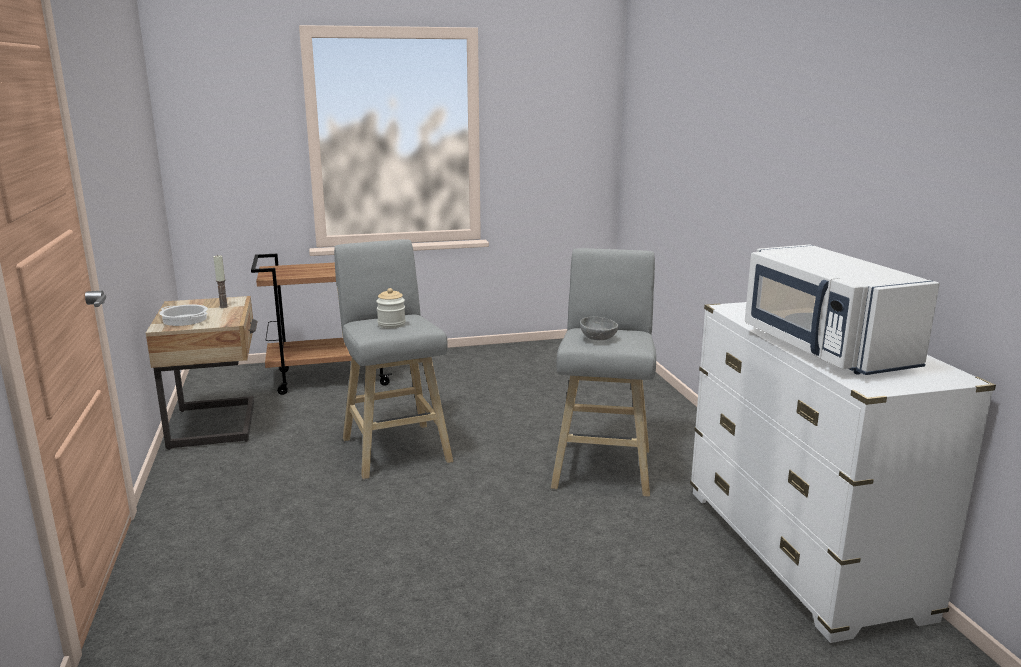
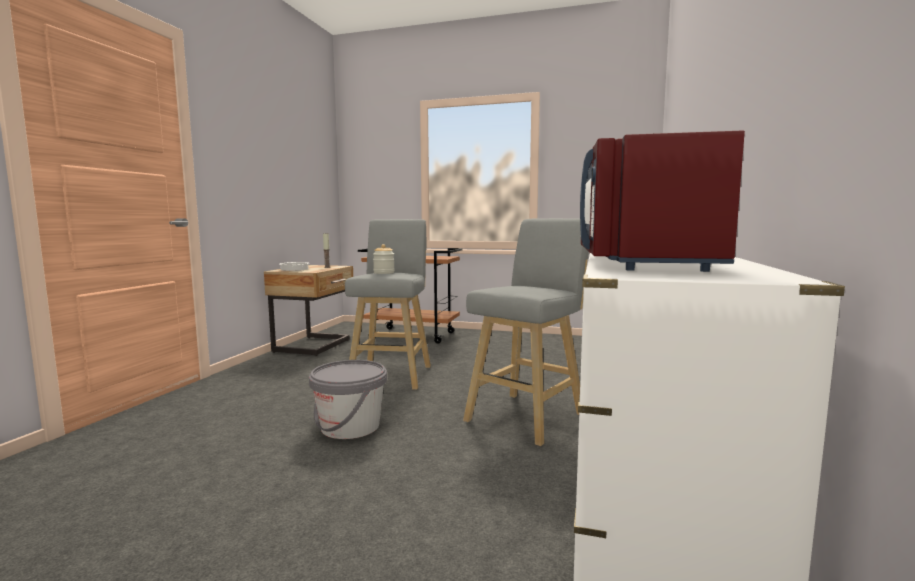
camera: 30 degrees right, 10 degrees down
(445, 529) = (350, 426): none -> grey bucket
(599, 338) = (512, 287): grey bowl -> none
(823, 349) = (638, 262): white microwave -> red microwave

